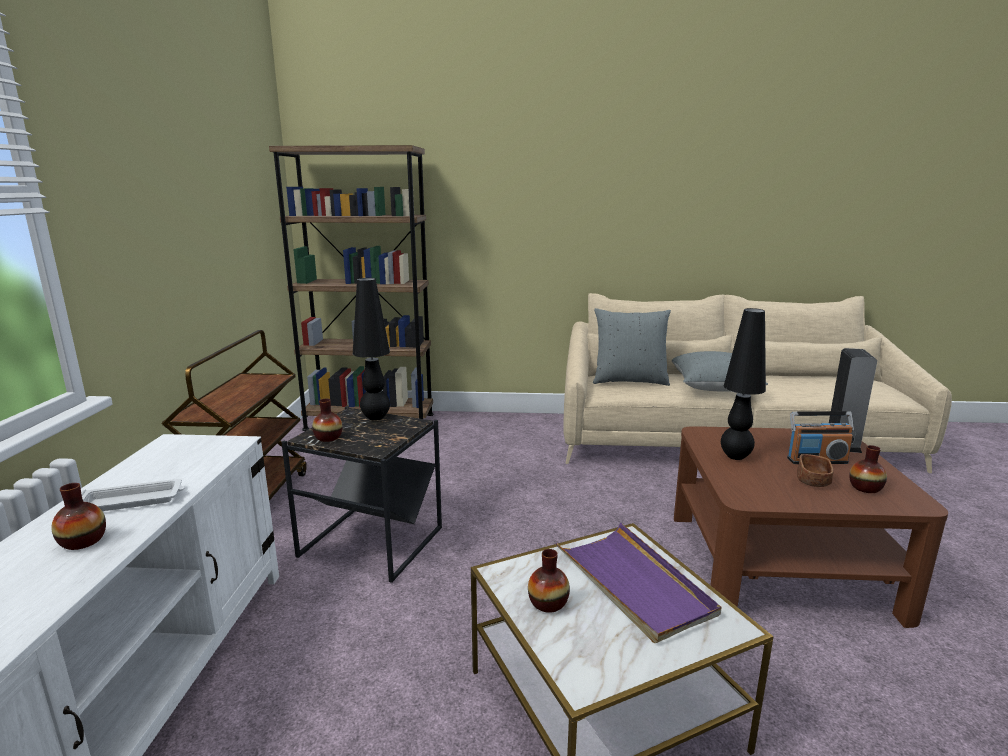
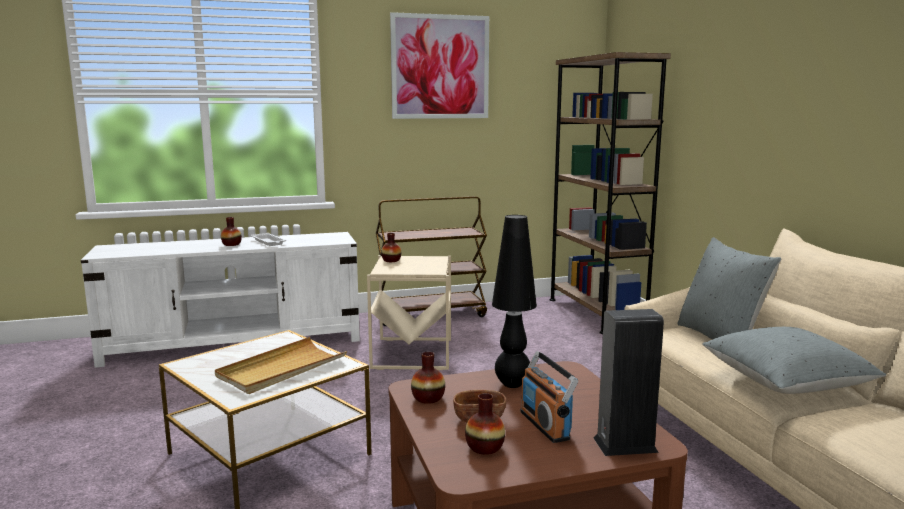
camera: 70 degrees right, 5 degrees down
(173, 148) = (440, 67): none -> picture
(371, 542) = (413, 354): black side table -> beige side table
(376, 418) = (435, 263): black table lamp -> none
(548, 603) = (255, 350): vase -> vase (428, 398)
(633, 584) = (281, 369): purple tray -> beige tray

